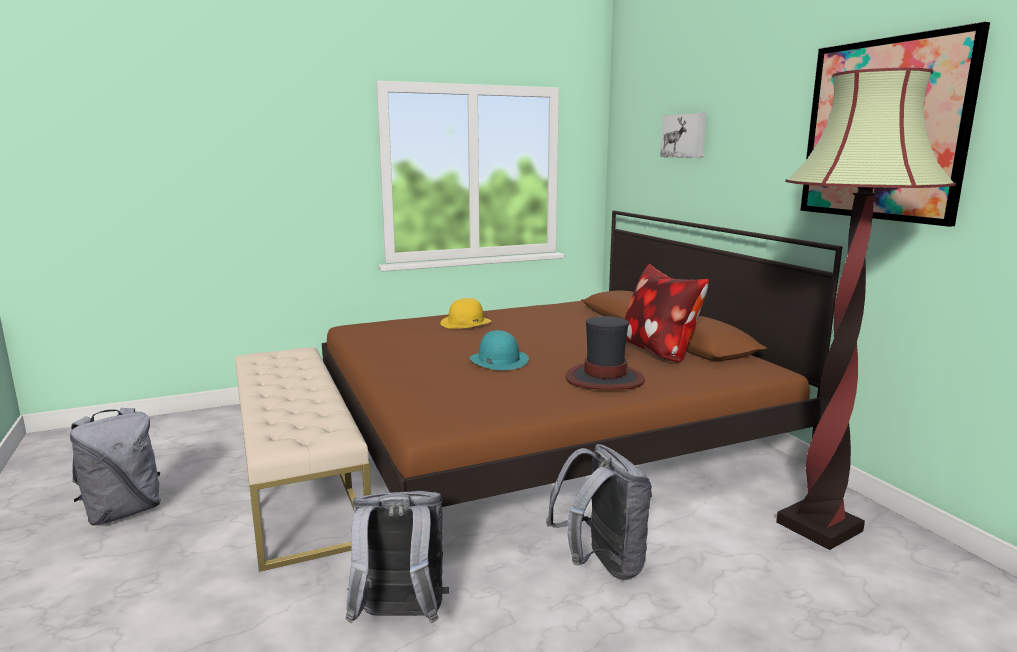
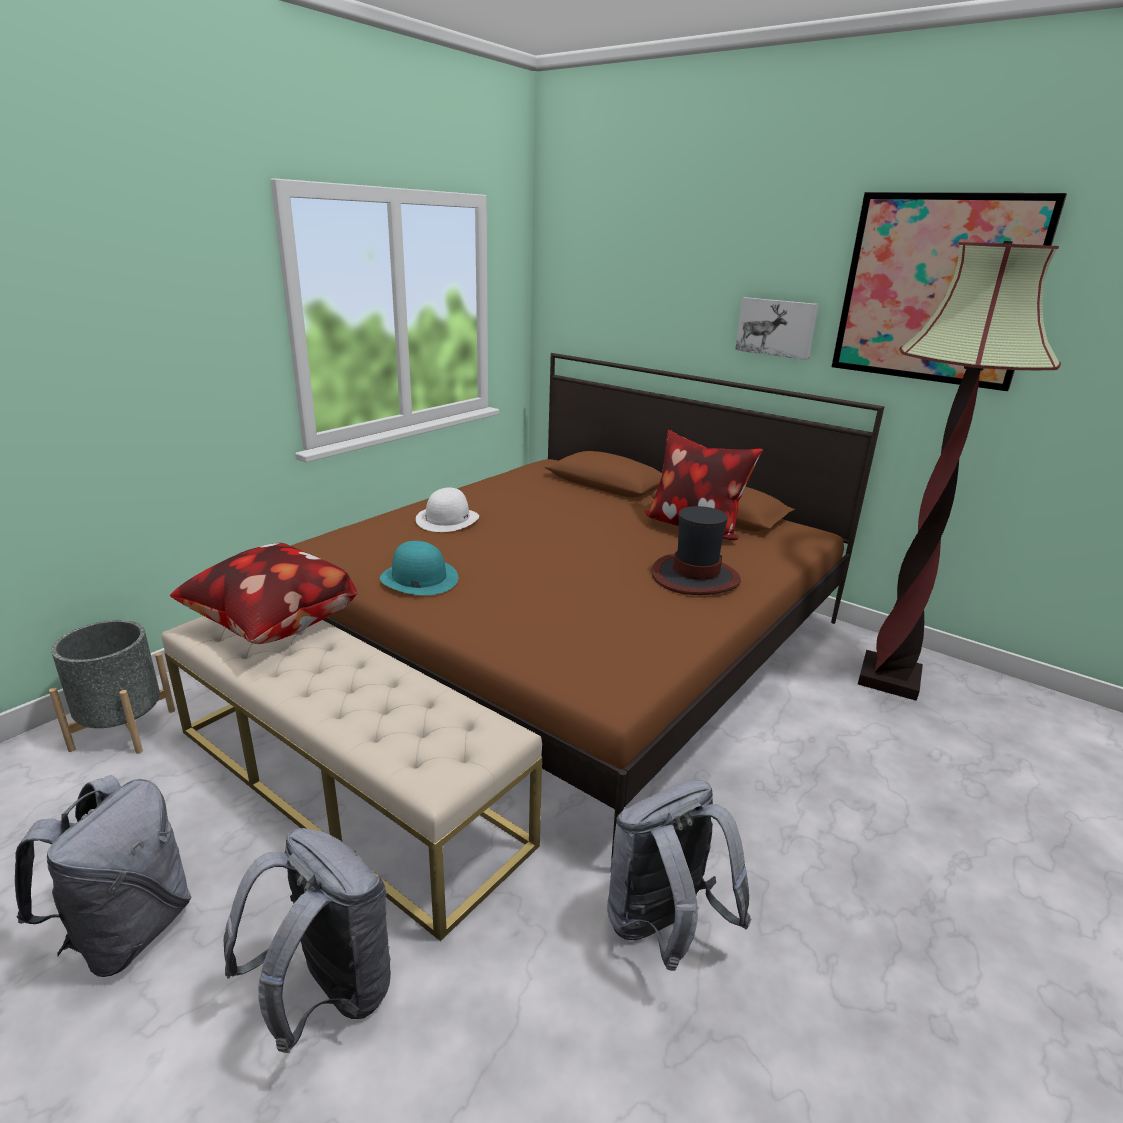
camera: 30 degrees left, 10 degrees up
(217, 422) = (124, 729): none -> grey planter
(289, 363) = (272, 629): none -> pillow
(466, 322) = (447, 519): yellow hat -> white hat
(498, 360) = (558, 572): turquoise hat -> turquoise hat (419, 578)
(601, 564) = (775, 782): grey backpack -> grey backpack (327, 994)
(684, 136) = (662, 270): picture -> picture (776, 327)

